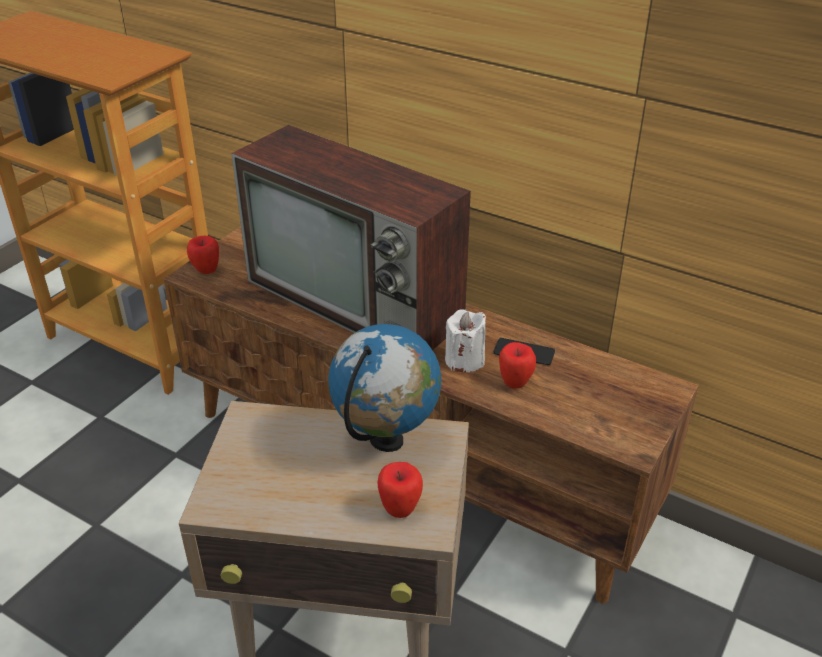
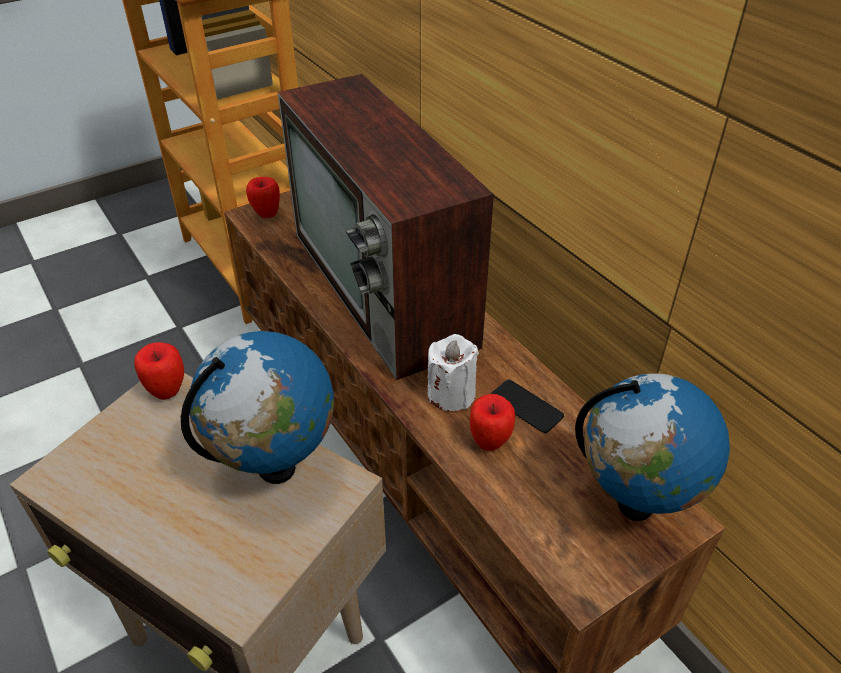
camera: 25 degrees right, 5 degrees up
(400, 509) = (226, 562): apple -> apple (167, 391)
(636, 389) = (635, 503): none -> globe

